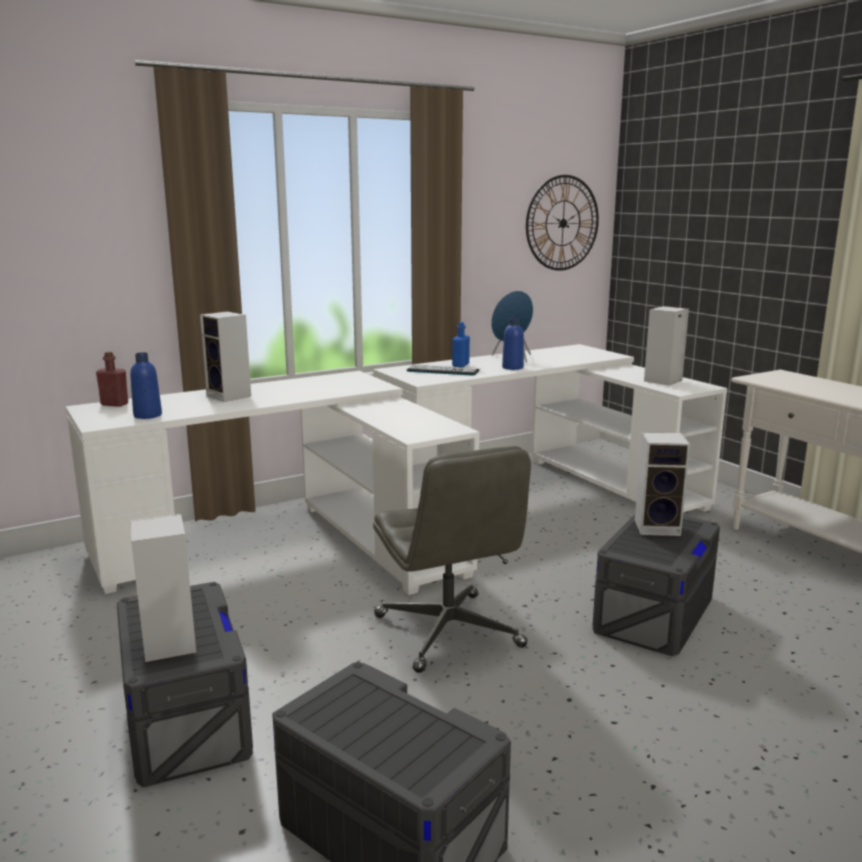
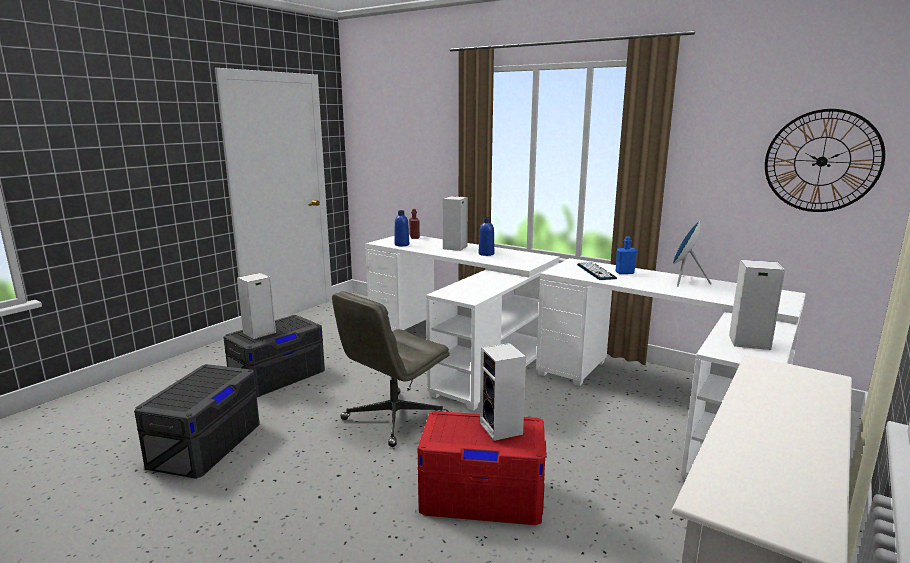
camera: 65 degrees right, 0 degrees up
(512, 367) = (648, 285): blue bottle -> blue bottle (486, 254)
(654, 613) = (482, 495): grey storage box -> red storage box

